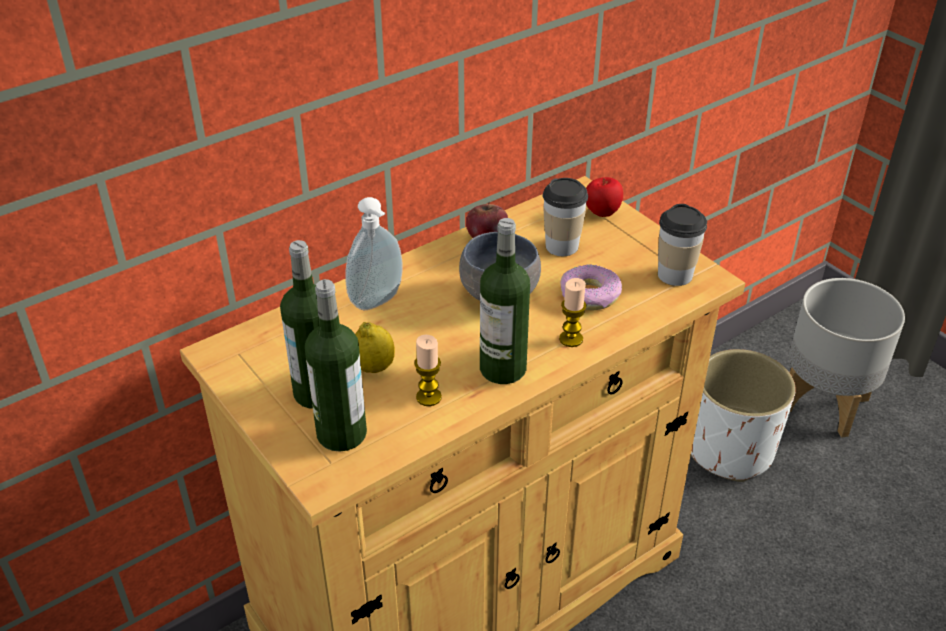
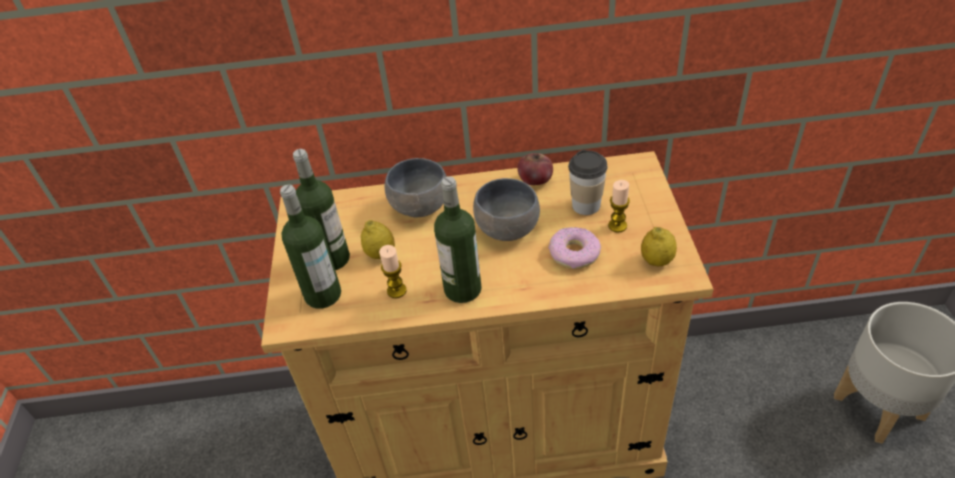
camera: 35 degrees right, 5 degrees up
(378, 302) = (421, 206): soap dispenser -> grey bowl
(571, 339) = (530, 284): candle -> candle (617, 226)
(602, 213) = (640, 188): apple -> none
(675, 275) = (656, 261): cup -> lemon
(730, 450) = (764, 411): white planter -> none

